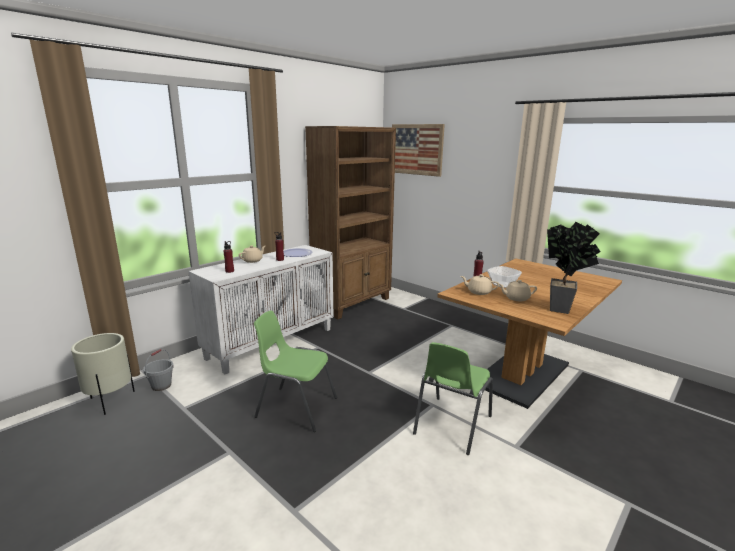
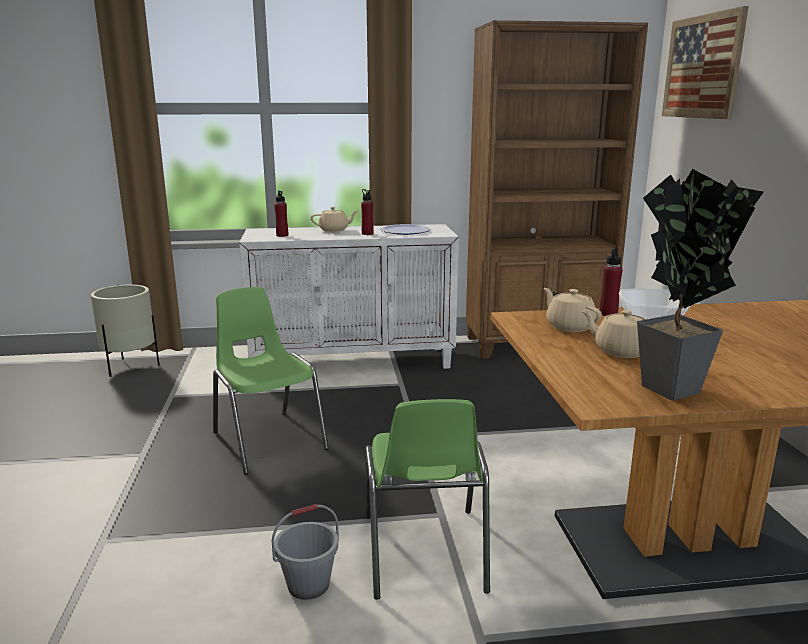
camera: 40 degrees right, 0 degrees up
(161, 385) = (186, 368): grey bucket -> grey bucket (308, 584)
(451, 425) = (424, 553): green chair -> green chair turned 75 degrees counterclockwise

